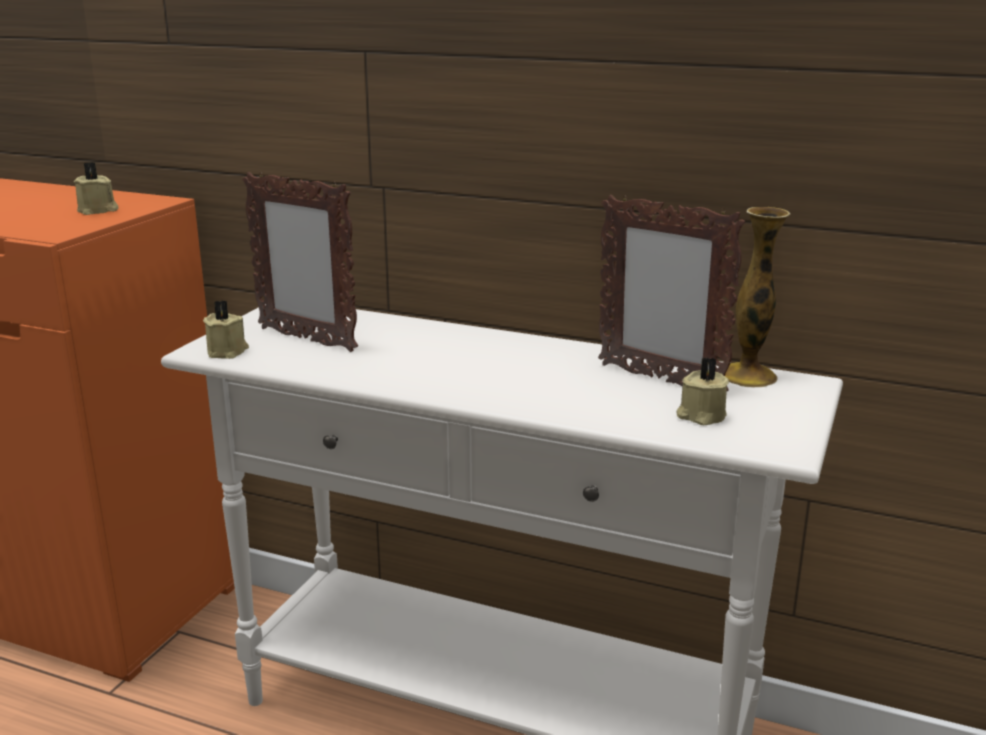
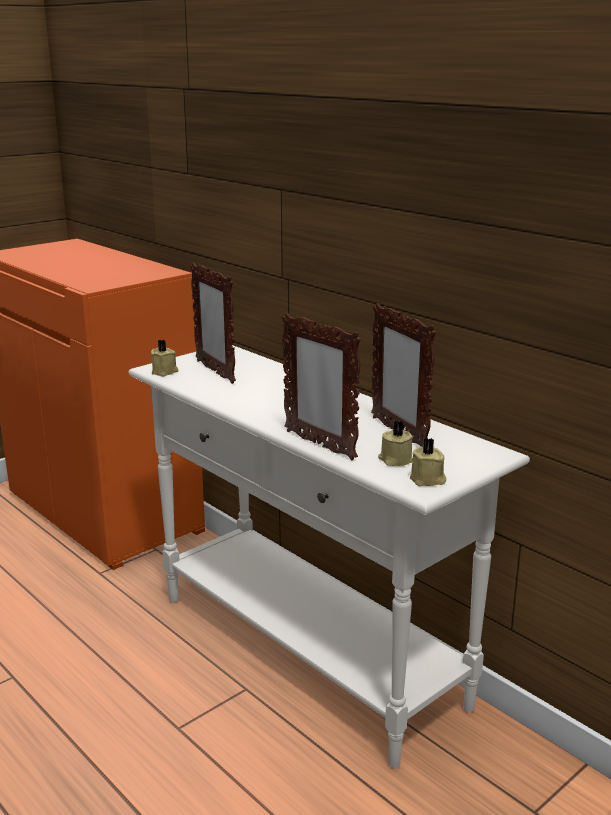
camera: 25 degrees right, 0 degrees up
(98, 210) = (131, 275): beige candle -> beige candle (428, 480)
(579, 415) = (319, 445): none -> picture frame
(746, 376) = (461, 441): vase -> none

